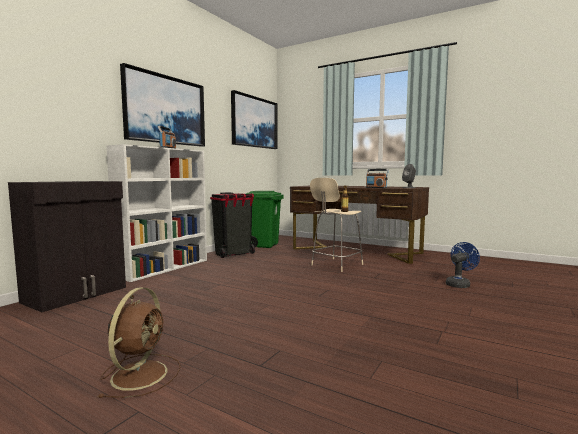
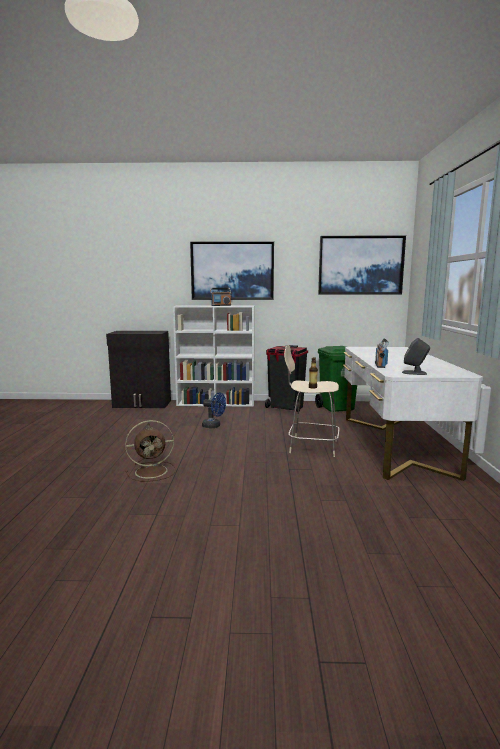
camera: 60 degrees right, 5 degrees up
(141, 373) = (50, 446): brown fan -> brown fan (153, 471)
(355, 251) = (394, 444): brown desk -> white desk
(459, 284) = (326, 515): blue fan -> blue fan (214, 426)

